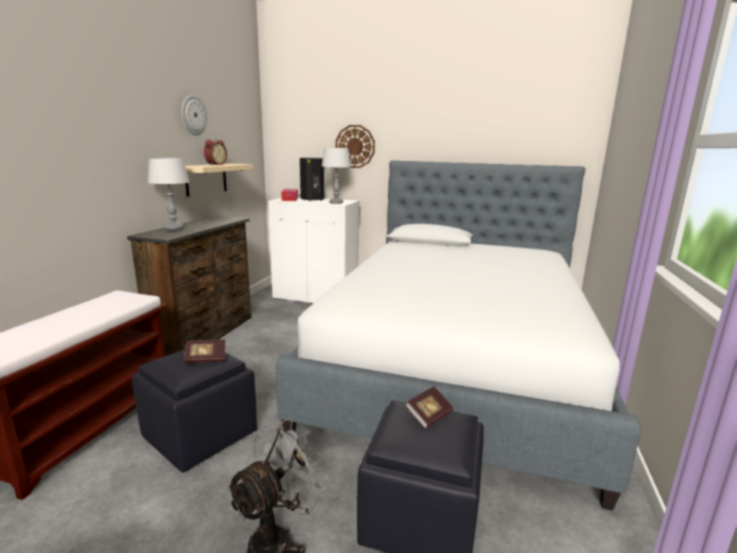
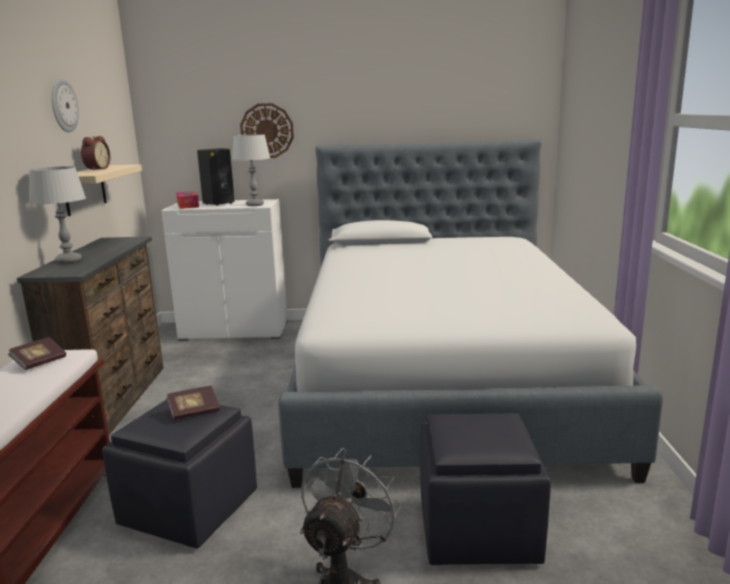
camera: 15 degrees left, 0 degrees up
(429, 416) = (476, 420): book -> book (39, 362)

